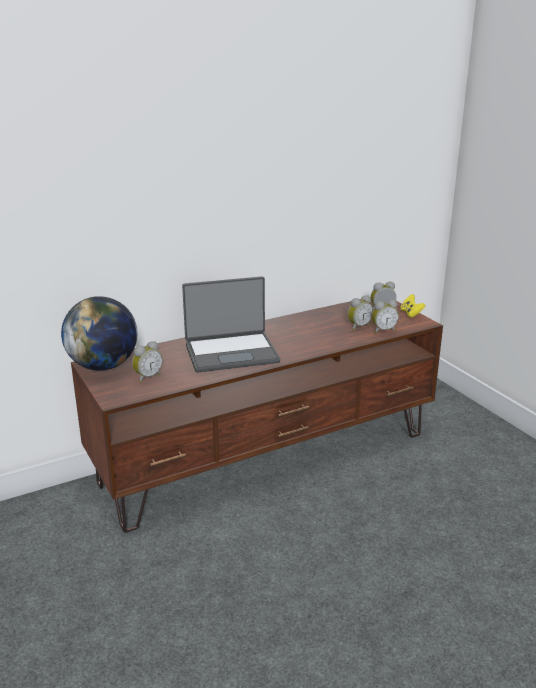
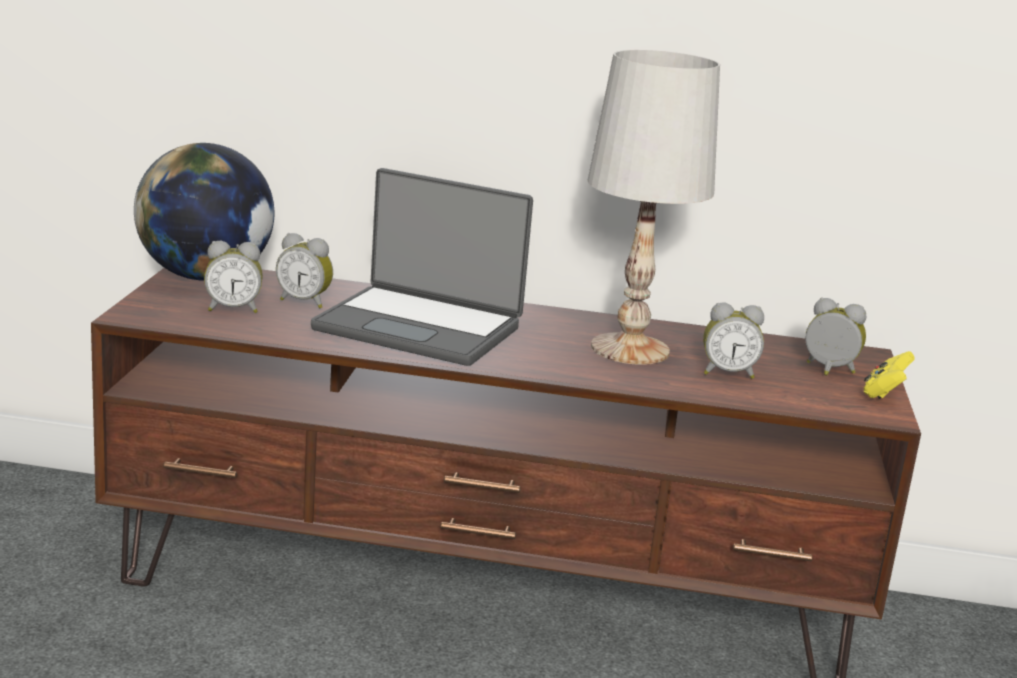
camera: 35 degrees right, 5 degrees down
(313, 330) = (629, 349): none -> white table lamp
(383, 330) = (767, 395): alarm clock -> alarm clock (305, 302)

